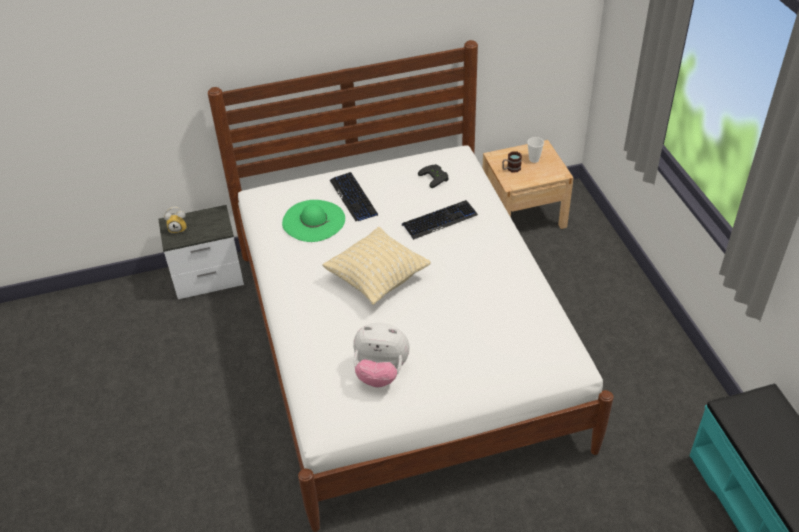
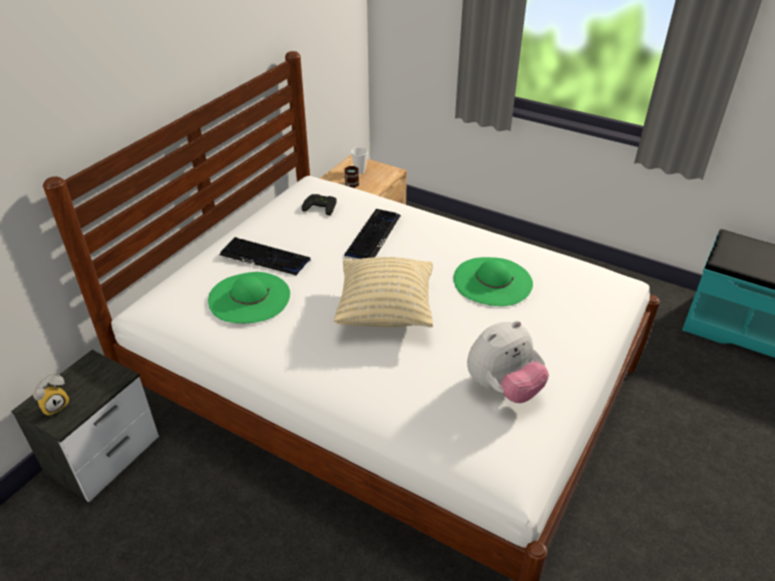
camera: 45 degrees left, 5 degrees down
(473, 302) = (492, 281): none -> green hat

